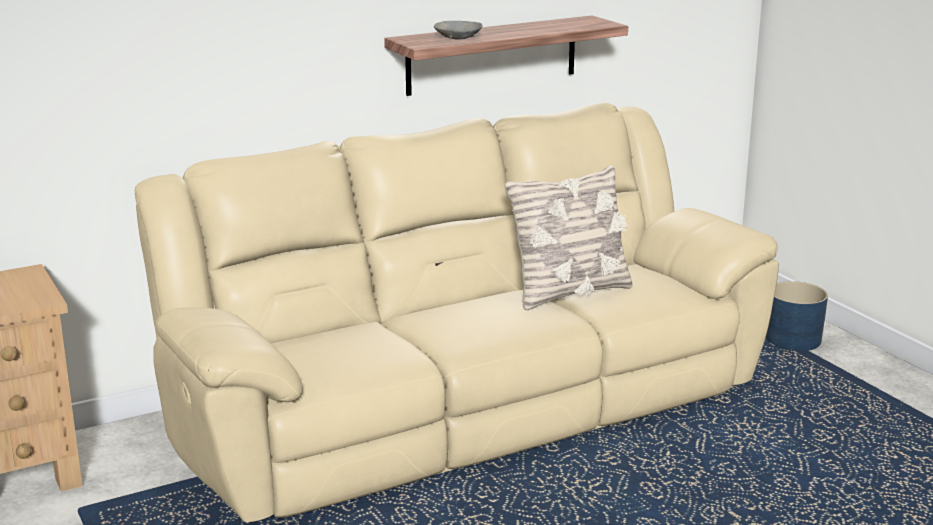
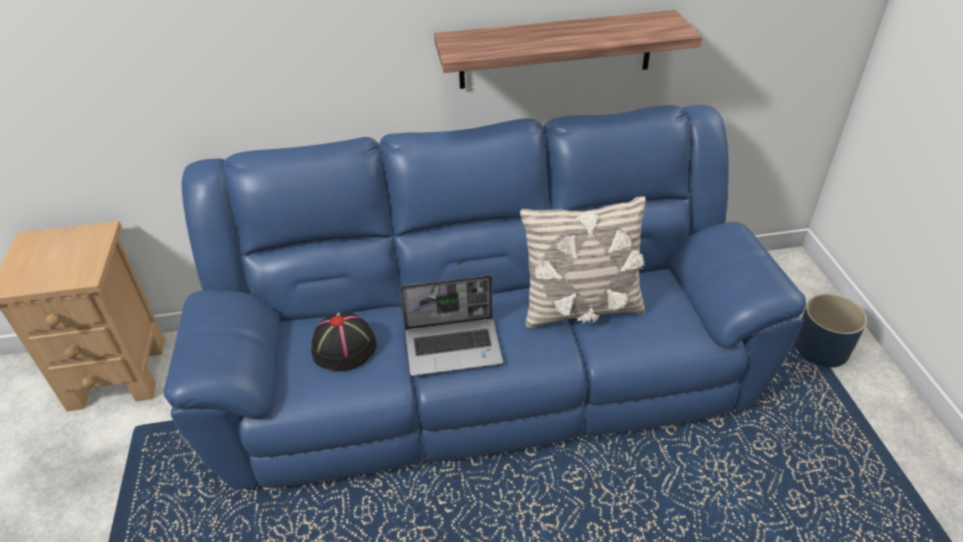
camera: 20 degrees right, 20 degrees up
(347, 346) = (344, 347): none -> black hat
(457, 37) = (504, 42): grey bowl -> none
(462, 330) = (454, 347): none -> laptop
(467, 405) = (485, 371): beige sofa -> blue sofa

